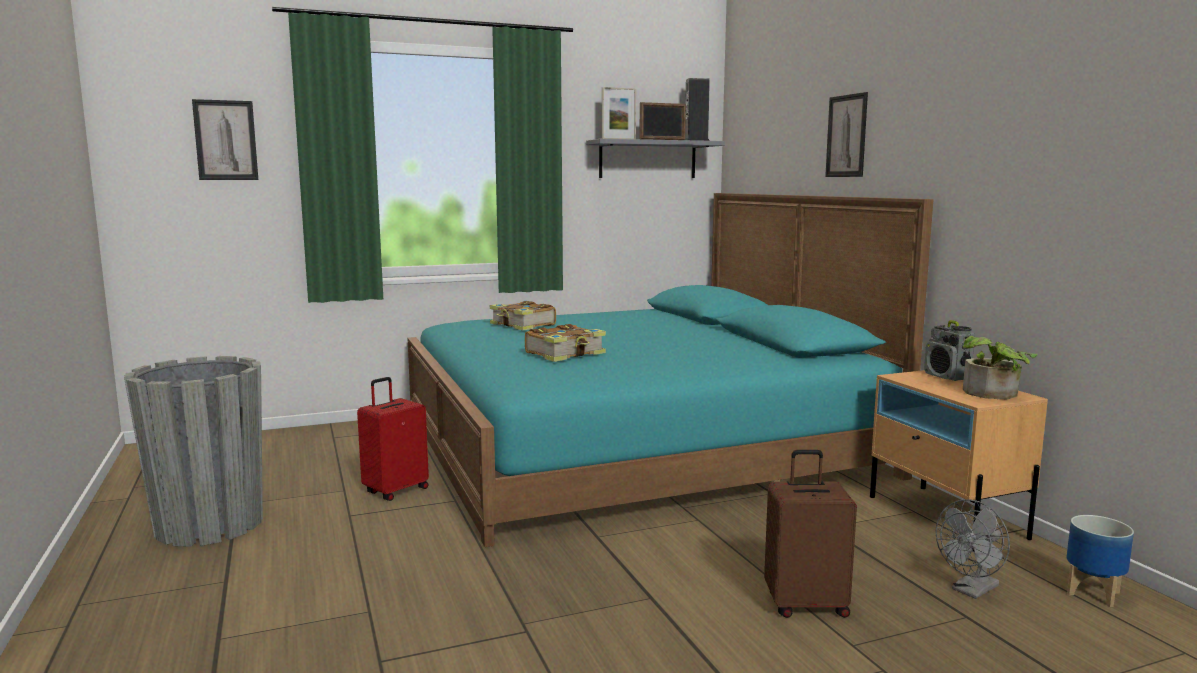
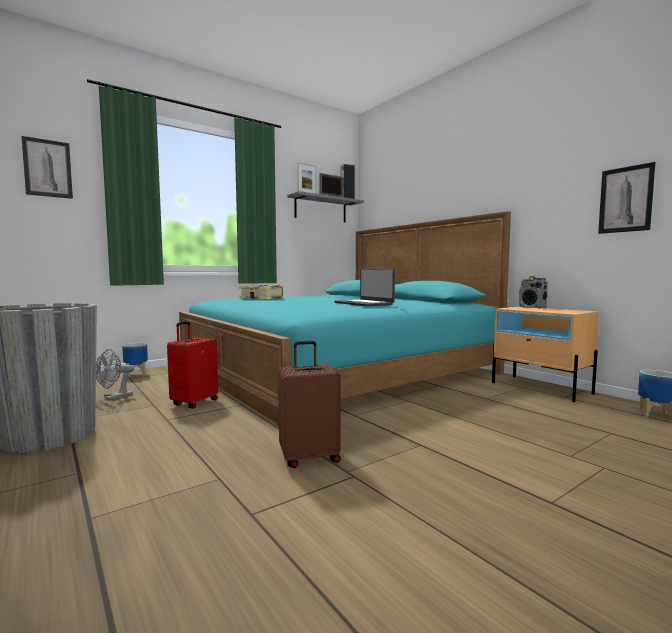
camera: 15 degrees left, 5 degrees down
(344, 430) = (136, 374): none -> planter
(566, 354) = (308, 304): book -> none
(651, 357) = (364, 303): none -> laptop
(806, 604) = (518, 437): brown suitcase -> brown suitcase (309, 457)
(846, 136) = (446, 187): picture -> picture (625, 199)
(971, 590) = (597, 420): grey fan -> grey fan (114, 397)
(992, 395) = (570, 311): potted plant -> none

